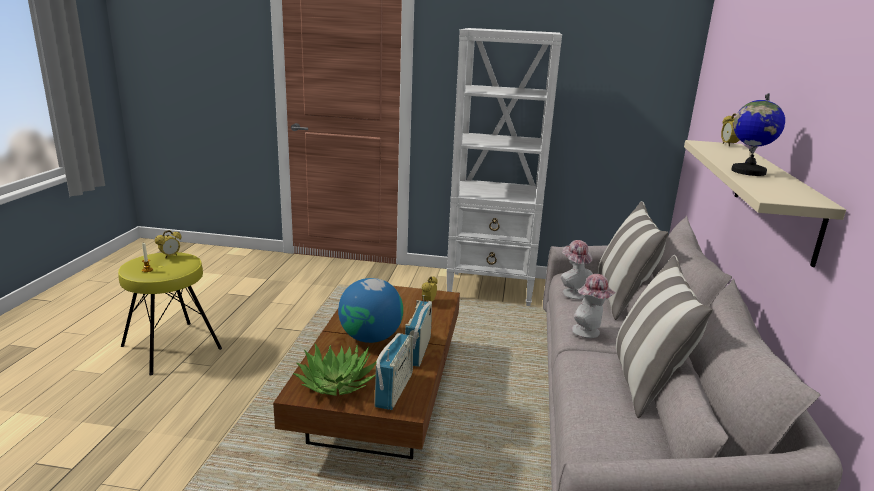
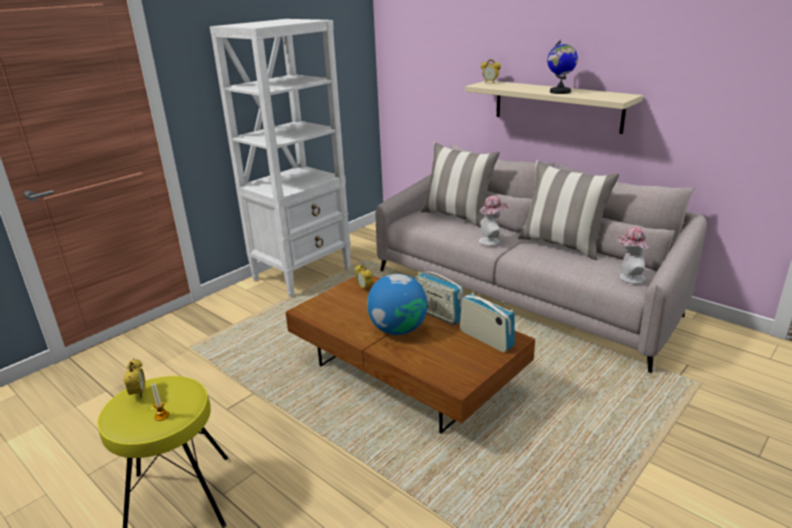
camera: 55 degrees left, 5 degrees up
(337, 383) = (456, 362): potted plant -> none
(572, 292) = (432, 227): hat -> hat (628, 278)

